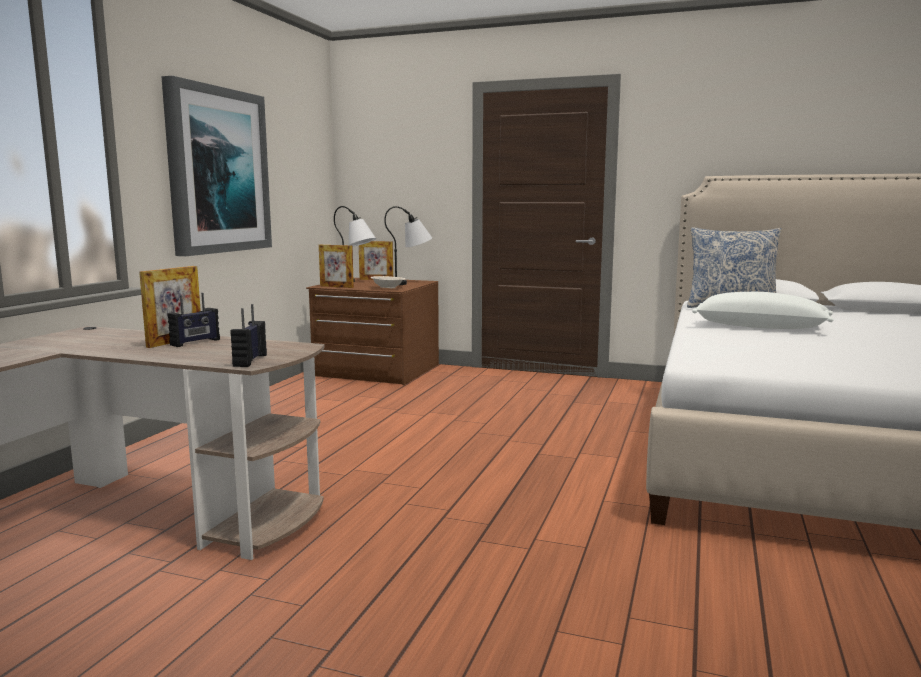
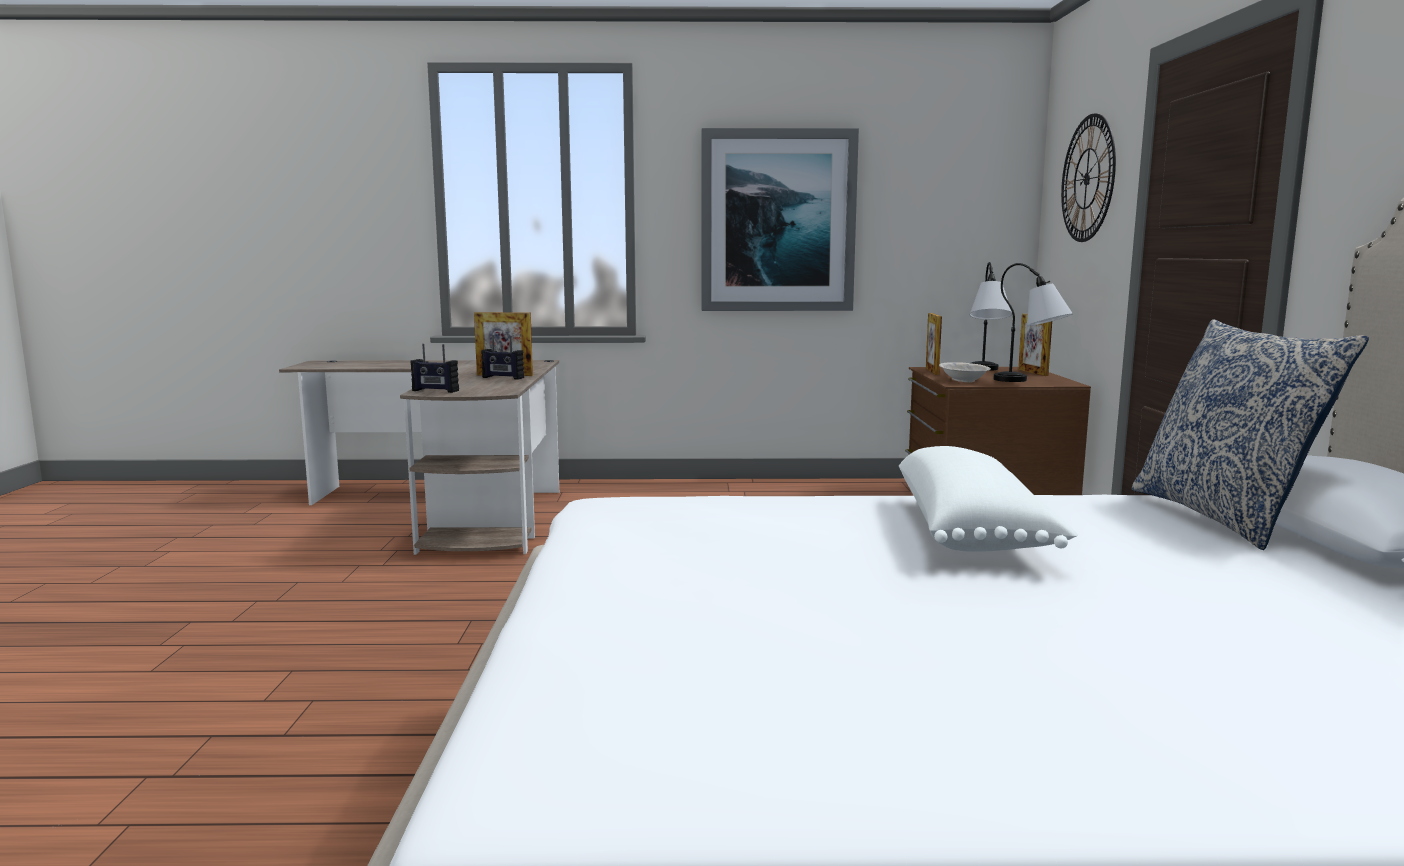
camera: 70 degrees right, 0 degrees up
(249, 360) = (435, 391): radio -> radio turned 150 degrees counterclockwise
(405, 152) = (1087, 178): none -> wall clock

